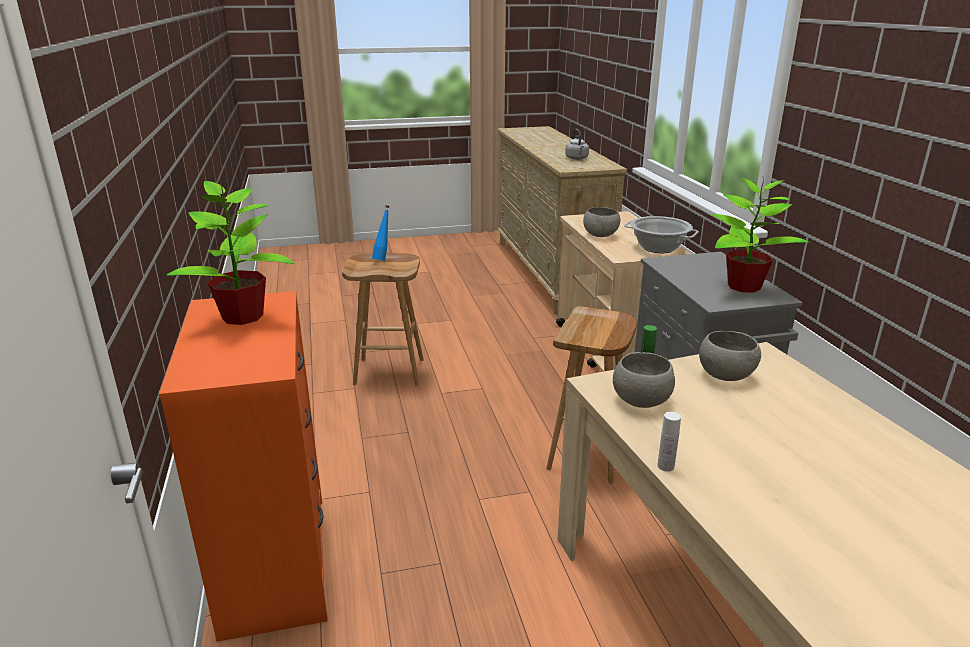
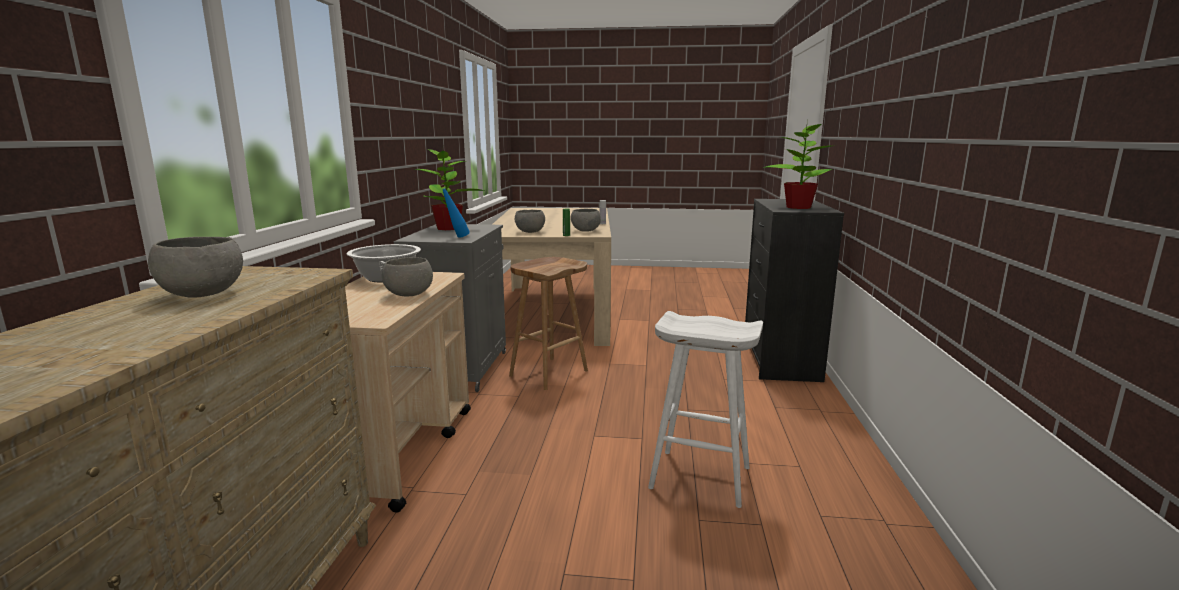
camera: 160 degrees left, 10 degrees down
(277, 562) = (779, 360): orange dresser -> black dresser
(383, 259) = (706, 332): blue bottle -> blue bottle (456, 237)
(390, 371) = (698, 478): brown stool -> white stool
(577, 158) = (203, 294): grey kettle -> grey bowl

